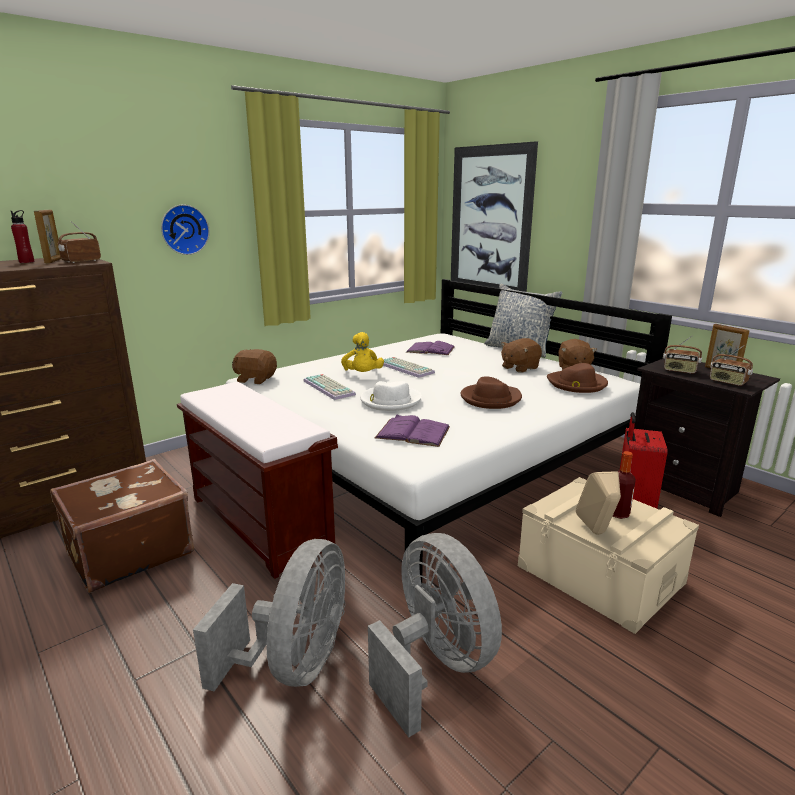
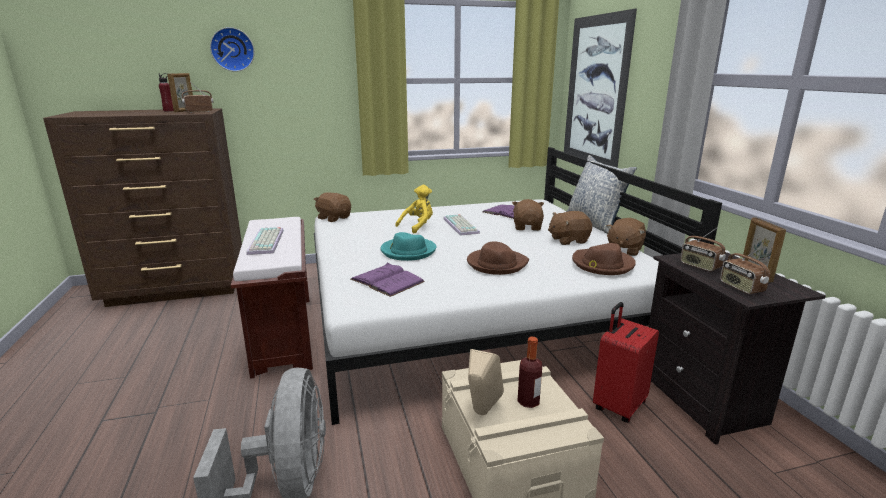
camera: 25 degrees right, 0 degrees up
(128, 551) = (186, 332): brown suitcase -> none
(184, 229) = (300, 91): wall clock -> wall clock (232, 49)
(295, 663) = (198, 446): grey fan -> none
(330, 388) = (377, 233): keyboard -> keyboard (267, 242)
(362, 375) = (418, 226): yellow plush toy -> yellow plush toy turned 150 degrees counterclockwise
(390, 401) = (408, 251): white hat -> turquoise hat
(468, 361) = (527, 227): none -> brown plush toy

